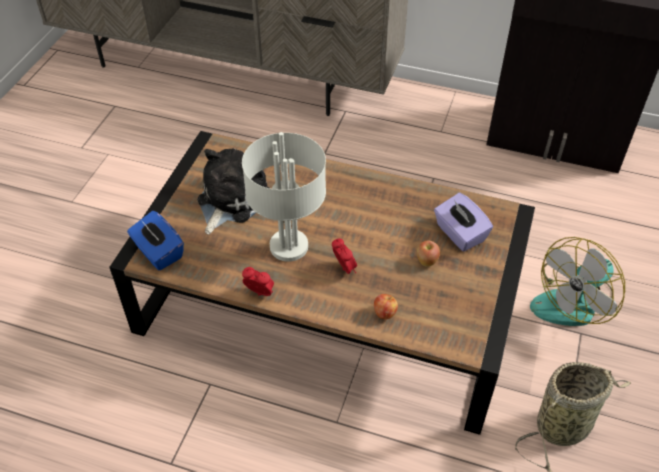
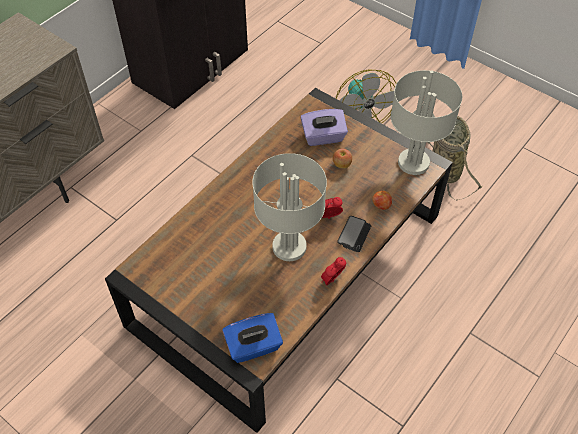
camera: 70 degrees left, 5 degrees up
(230, 200) = (214, 275): plush toy -> none
(330, 298) = (354, 234): none -> phone
(471, 331) = (414, 163): none -> grey table lamp

